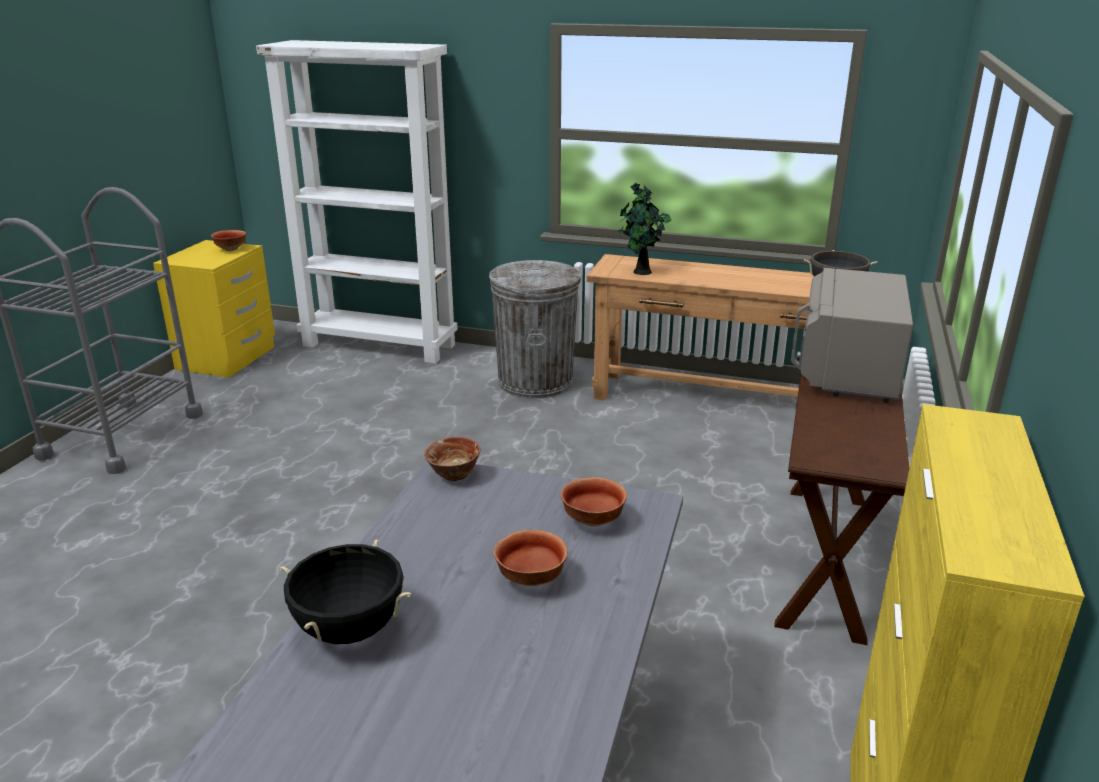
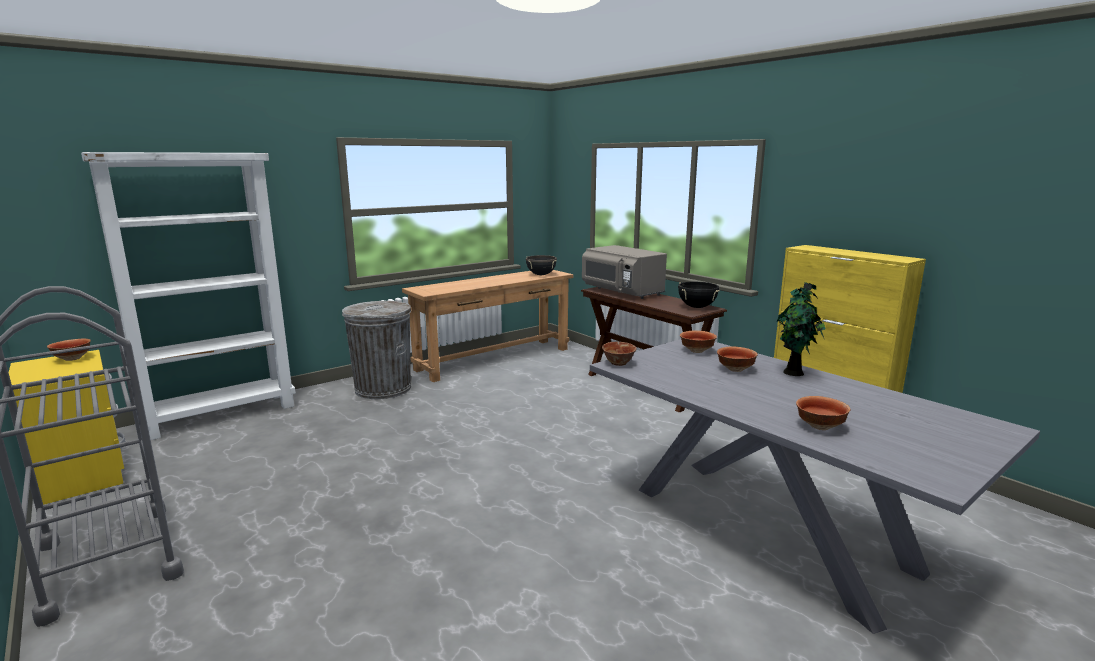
camera: 55 degrees left, 10 degrees down
(308, 722) = (820, 427): none -> bowl
(349, 629) = (748, 407): black cooking pot -> black cooking pot (696, 307)
(641, 272) = (446, 289): potted plant -> potted plant (794, 373)

